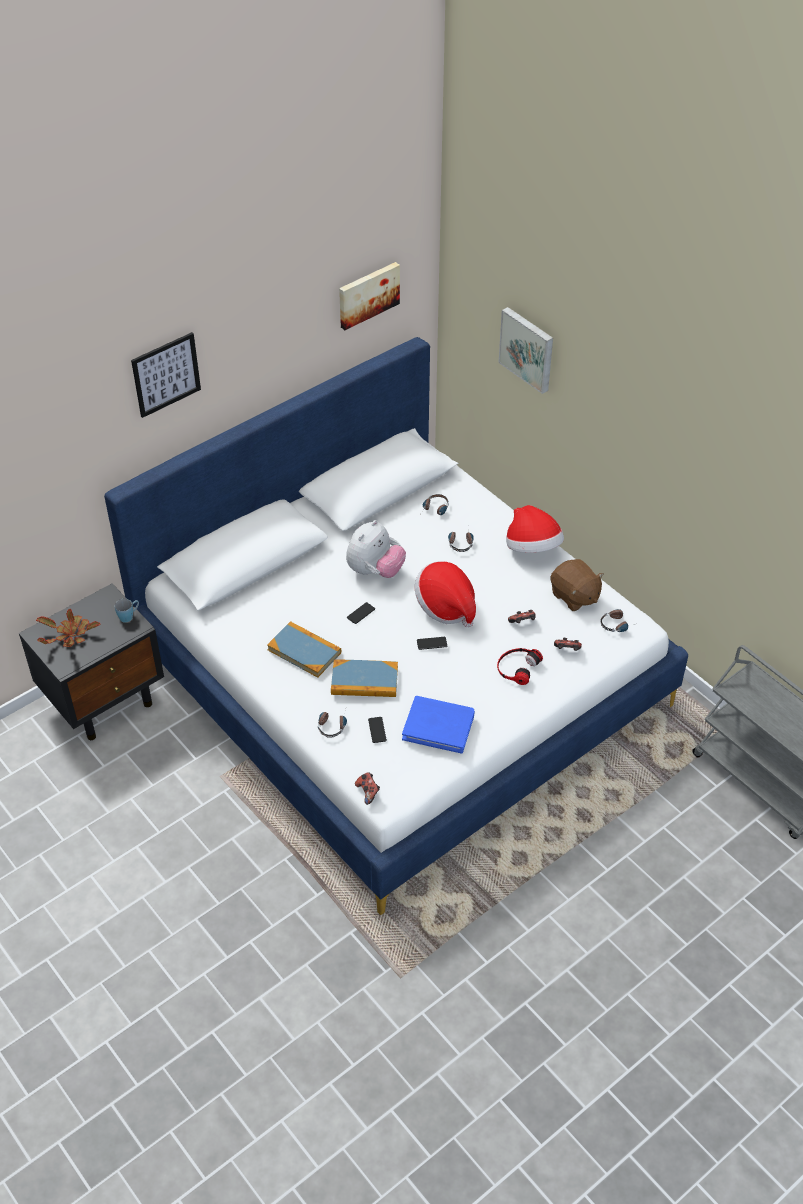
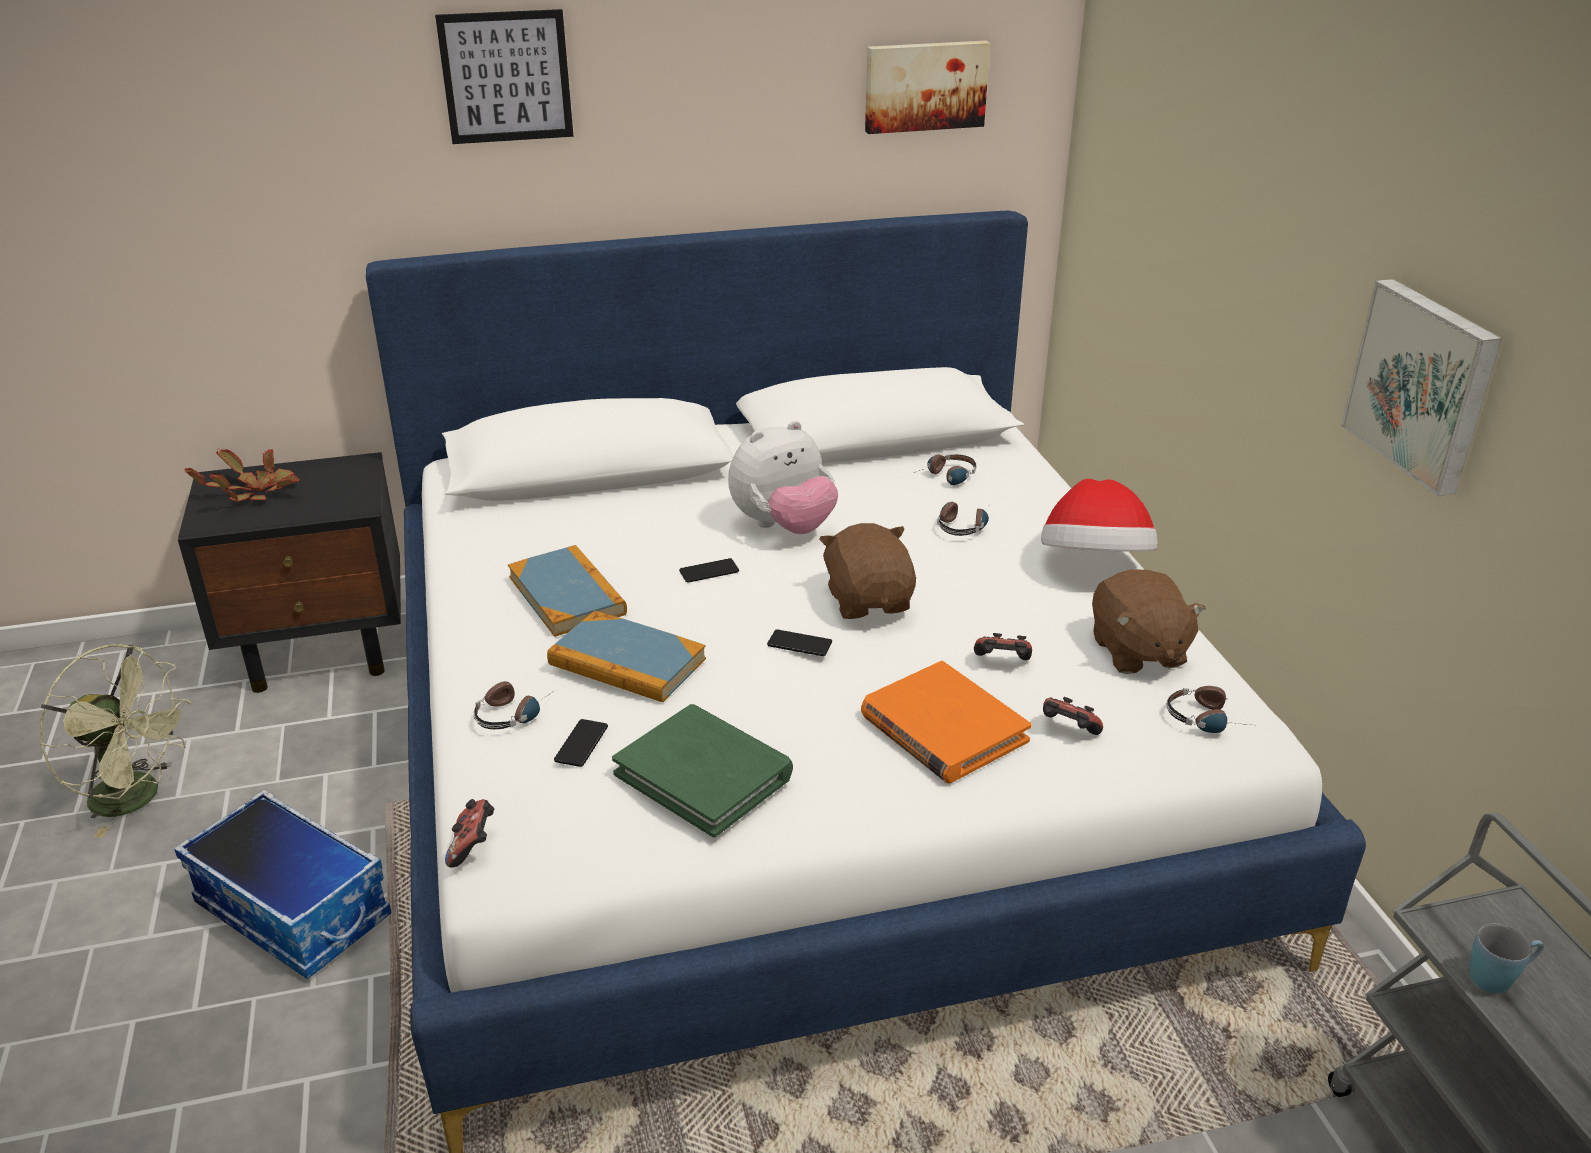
camera: 25 degrees right, 15 degrees down
(88, 820) = (138, 798): none -> green fan
(129, 616) = (361, 492): blue mug -> blue mug (1498, 978)
(223, 844) = (295, 910): none -> storage box
(438, 726) = (704, 774): blue book -> green book
(446, 606) = (869, 601): hat -> brown plush toy
(517, 667) = (942, 728): headphones -> orange book
(528, 349) = (1178, 196): picture -> picture (1423, 384)

